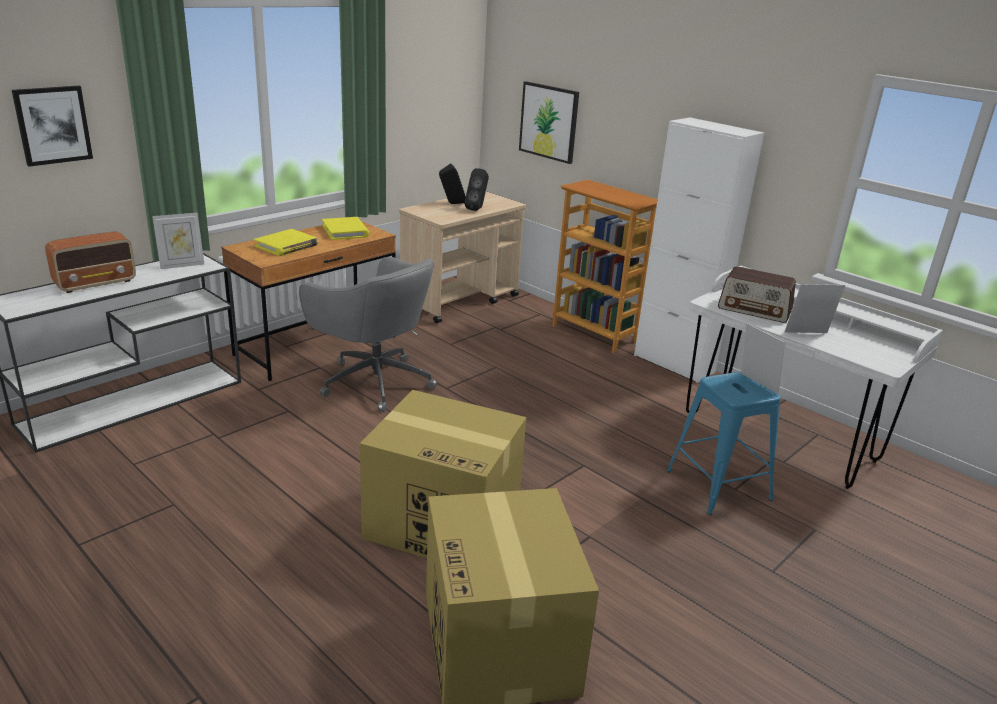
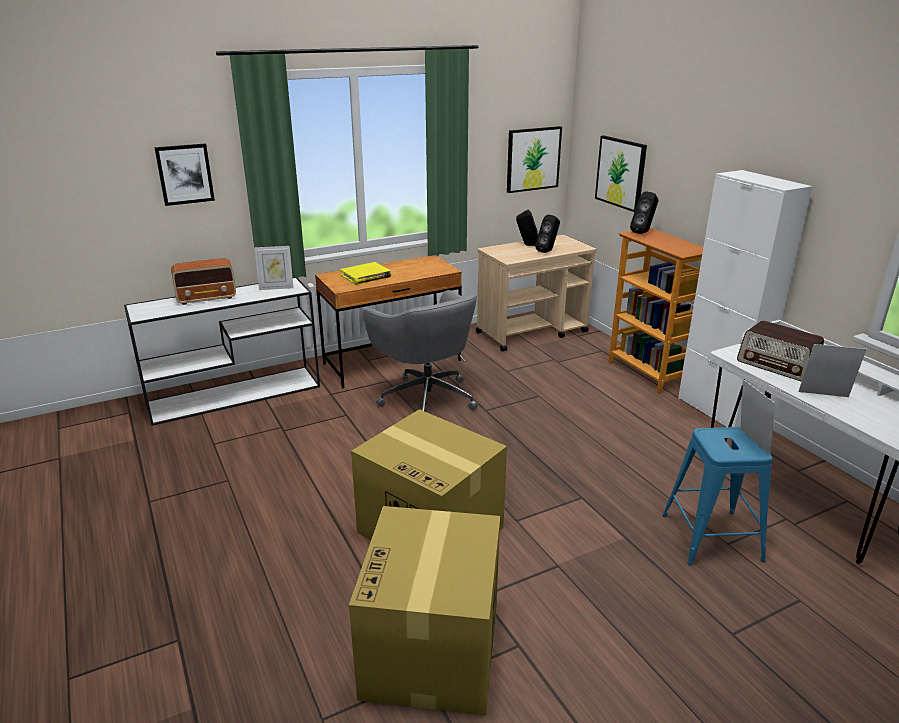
camera: 20 degrees right, 0 degrees up
(345, 231) = (421, 266): yellow book -> none
(448, 107) = (533, 159): none -> picture
(585, 185) = (643, 232): none -> black speaker

